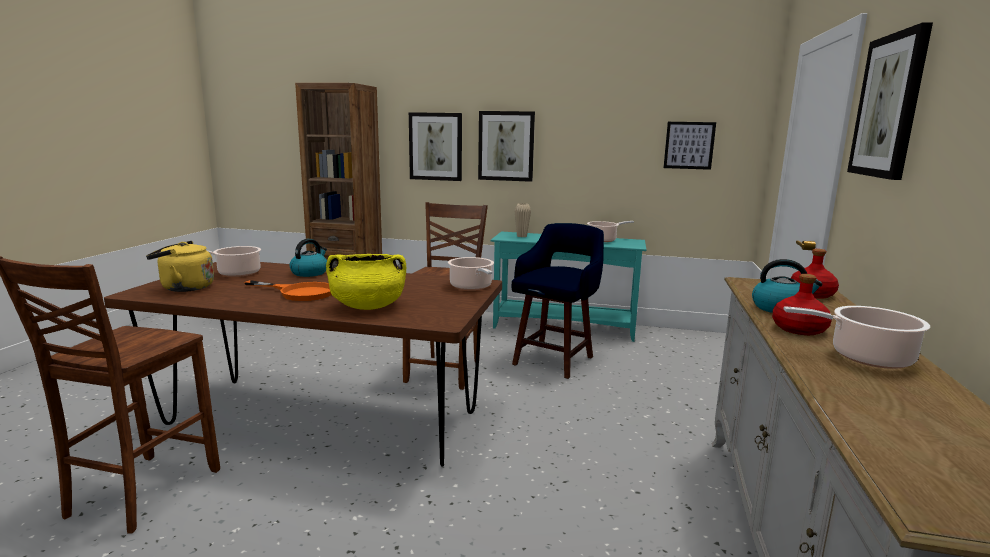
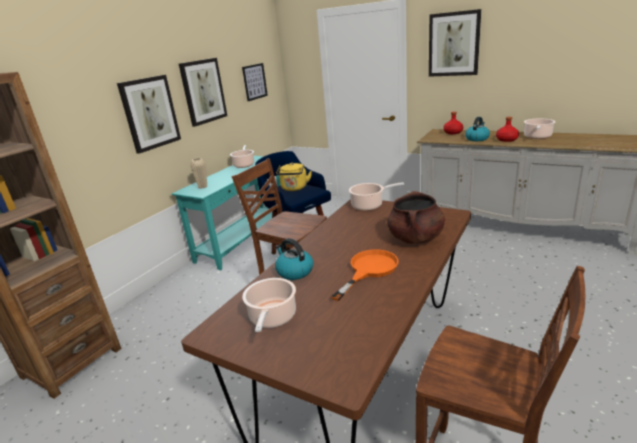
camera: 70 degrees left, 10 degrees up
(184, 288) = (330, 345): yellow kettle -> yellow kettle (294, 188)
(368, 306) = (415, 238): yellow cooking pot -> brown cooking pot
(436, 146) = (83, 133): picture -> picture (203, 91)

